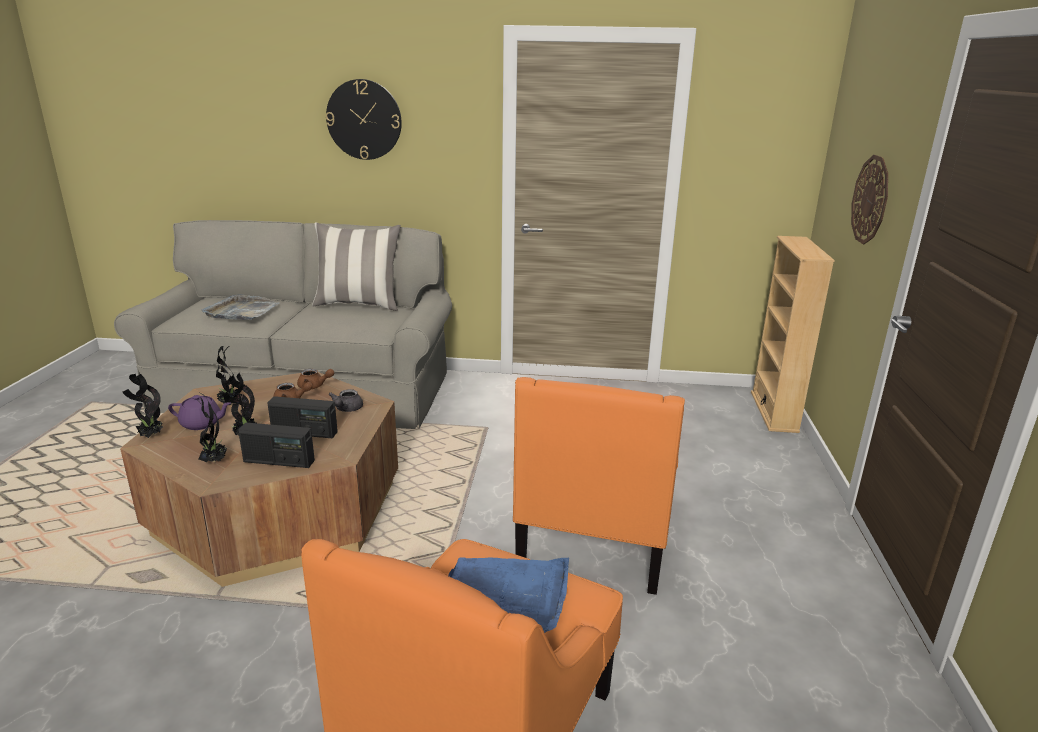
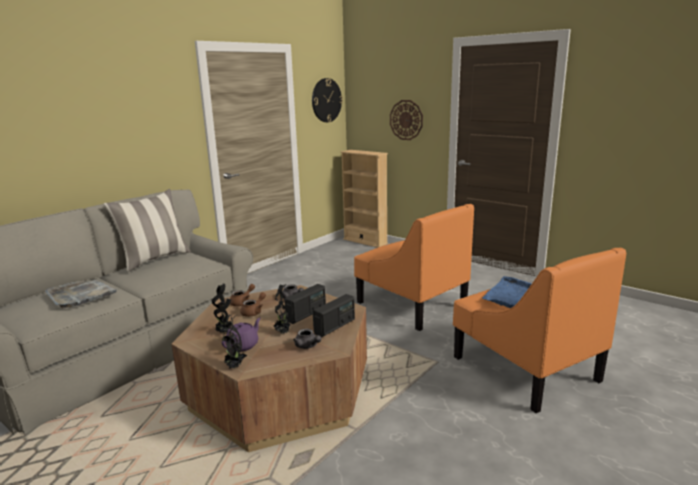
camera: 55 degrees left, 5 degrees down
(215, 461) = (308, 346): potted plant -> grey teapot
(364, 120) = (105, 114): wall clock -> wall clock (326, 100)

